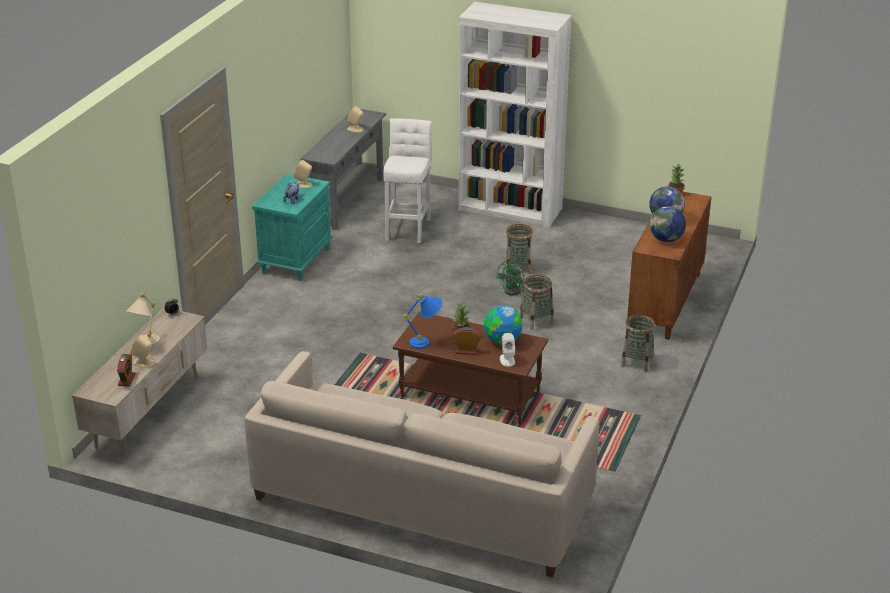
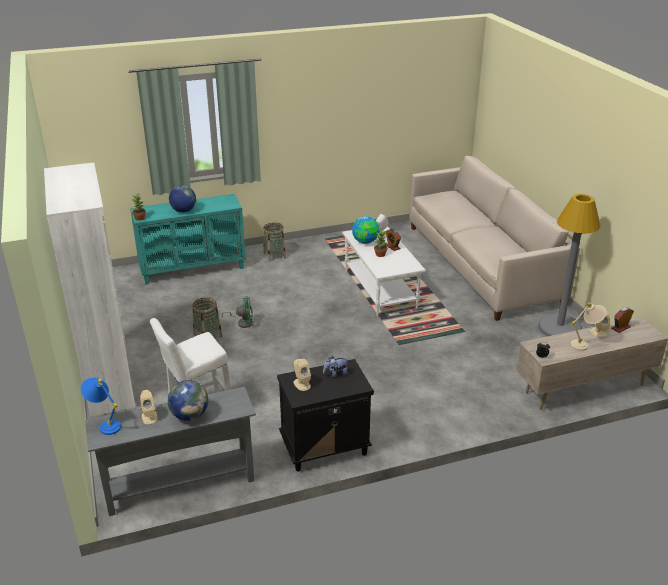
camera: 130 degrees left, 0 degrees up
(234, 465) = (559, 328): none -> grey floor lamp
(296, 260) = (324, 448): turquoise nightstand -> black nightstand
(426, 342) = (404, 261): blue table lamp -> blue table lamp (105, 424)
(469, 395) = (381, 289): brown coffee table -> white coffee table
(536, 321) = (271, 300): basket -> none
(666, 239) = (212, 203): globe -> globe (190, 415)
(666, 302) = (193, 268): brown cabinet -> turquoise cabinet

